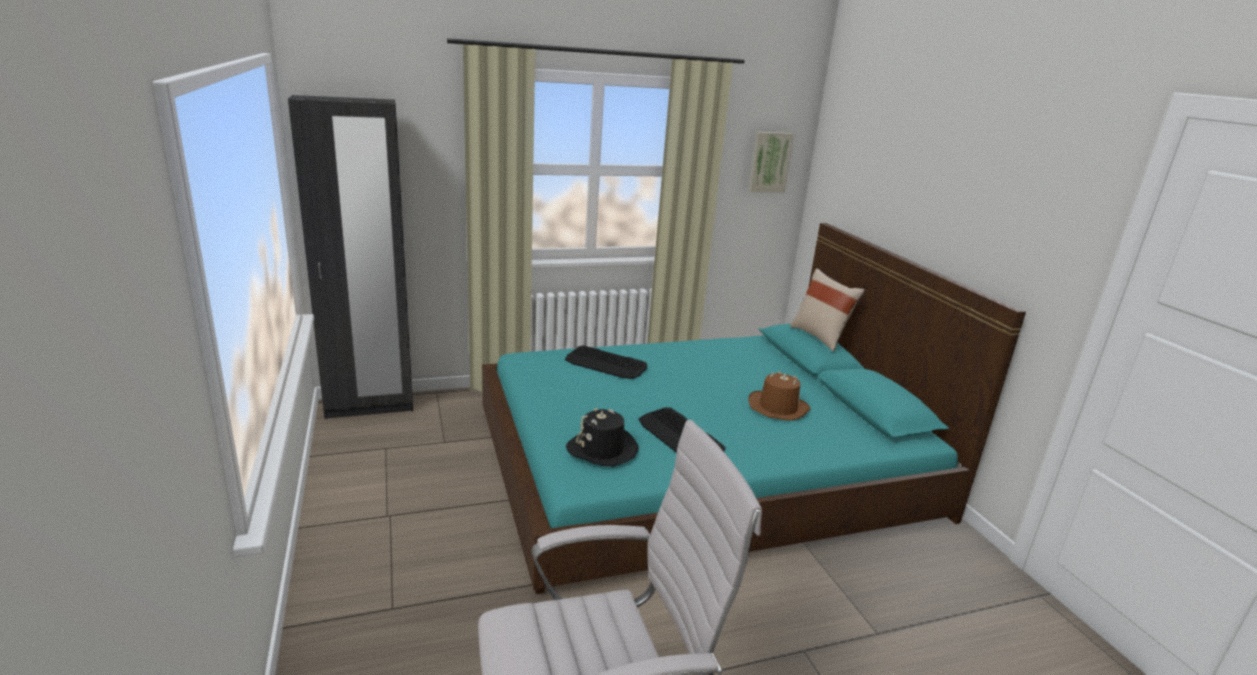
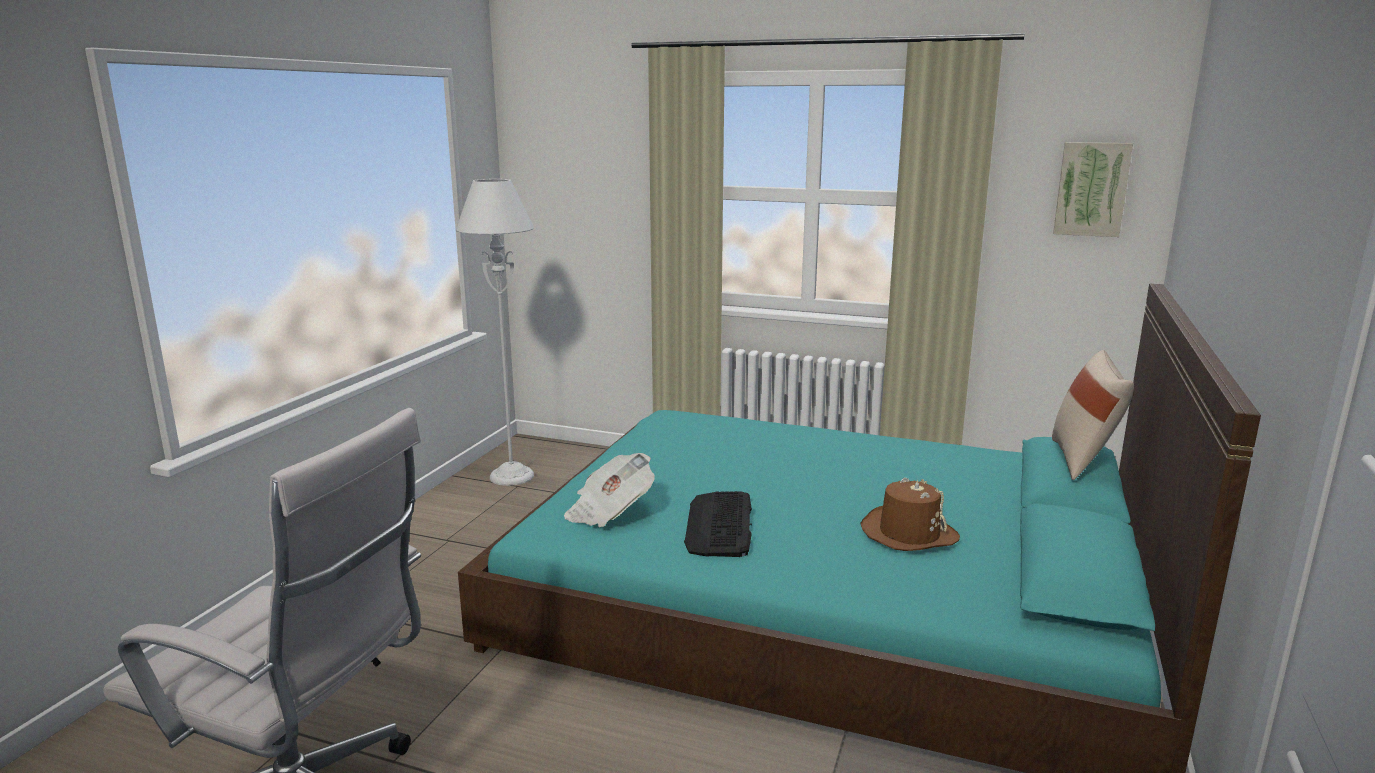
camera: 40 degrees right, 5 degrees down
(368, 441) = (512, 476): none -> grey floor lamp
(369, 407) = (549, 449): black wardrobe -> none
(602, 449) = (609, 512): black hat -> newspaper
(606, 364) = (748, 437): keyboard -> none

